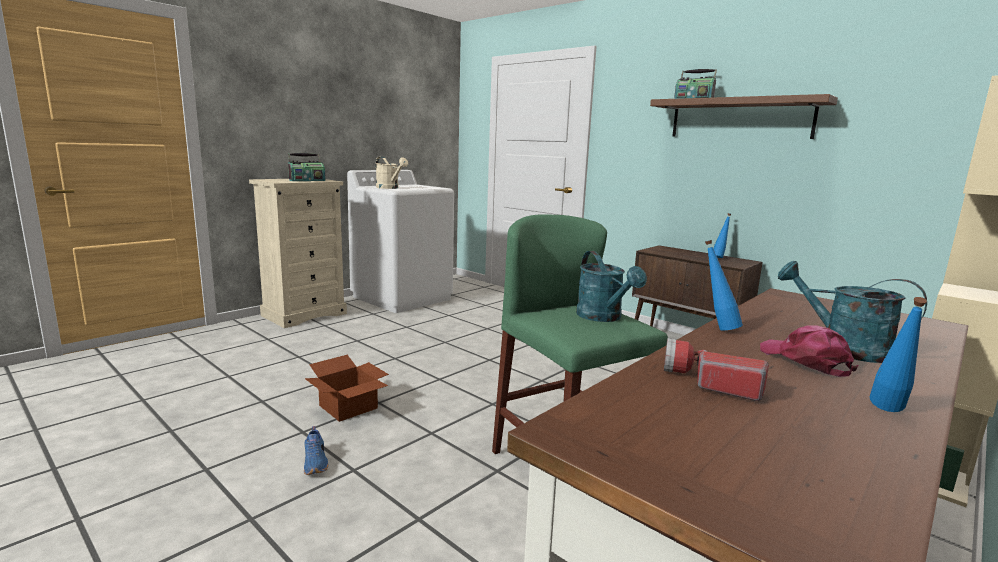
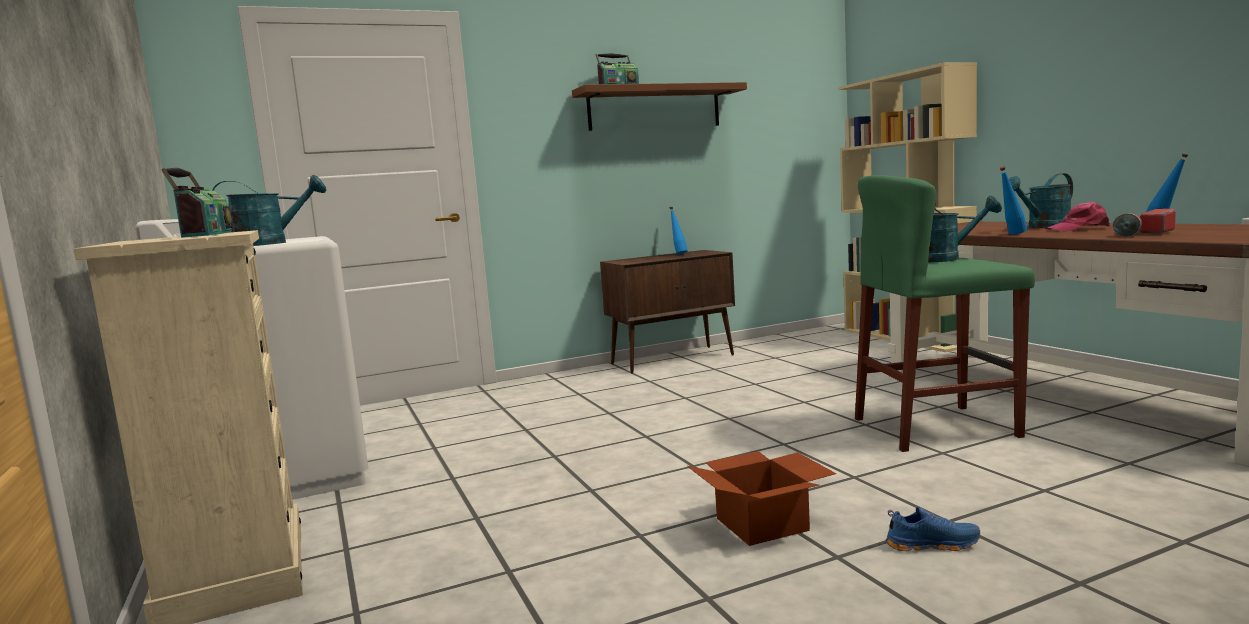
camera: 65 degrees left, 5 degrees down
(390, 188) = (271, 243): beige watering can -> turquoise watering can

